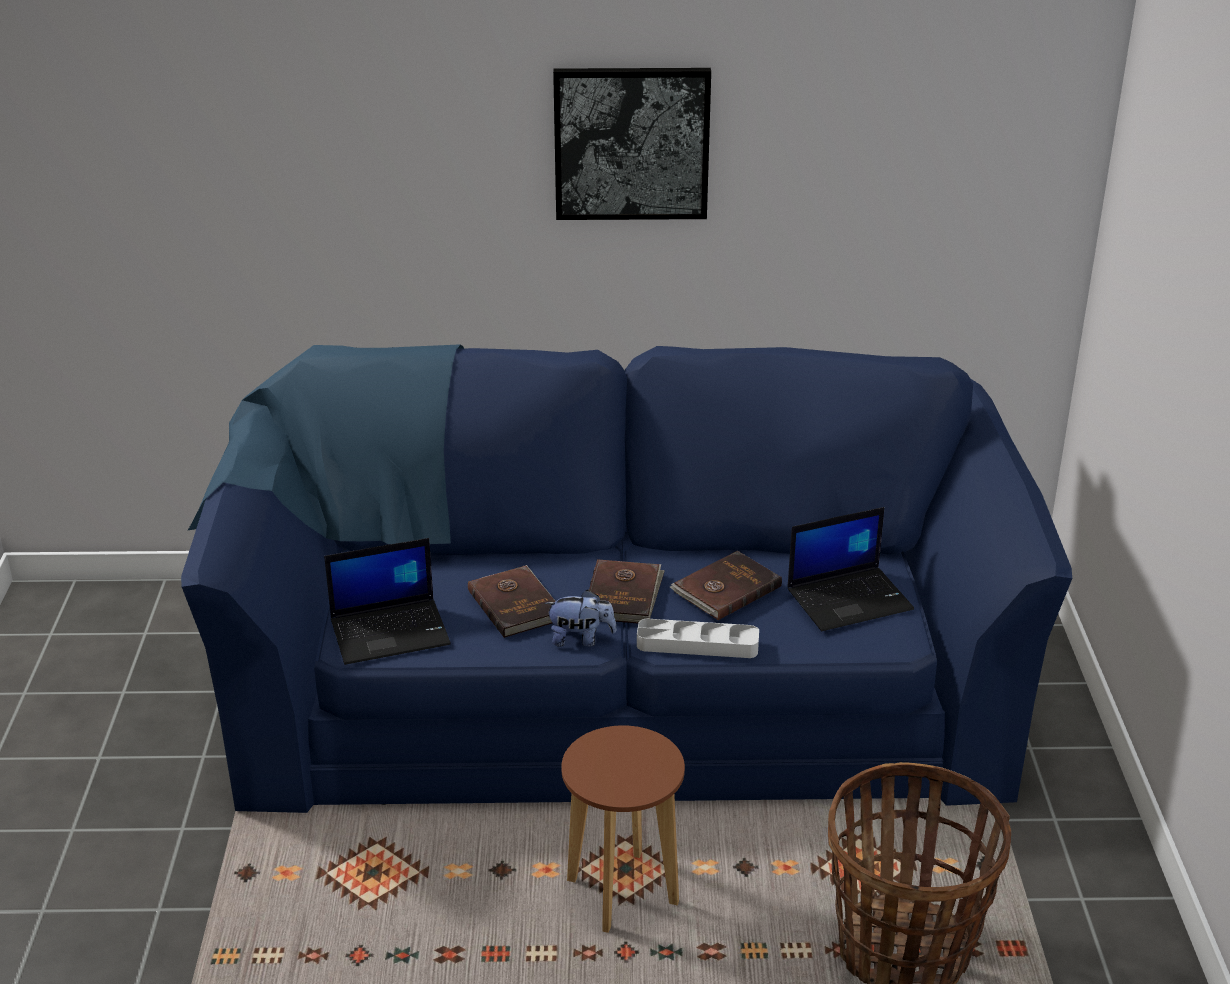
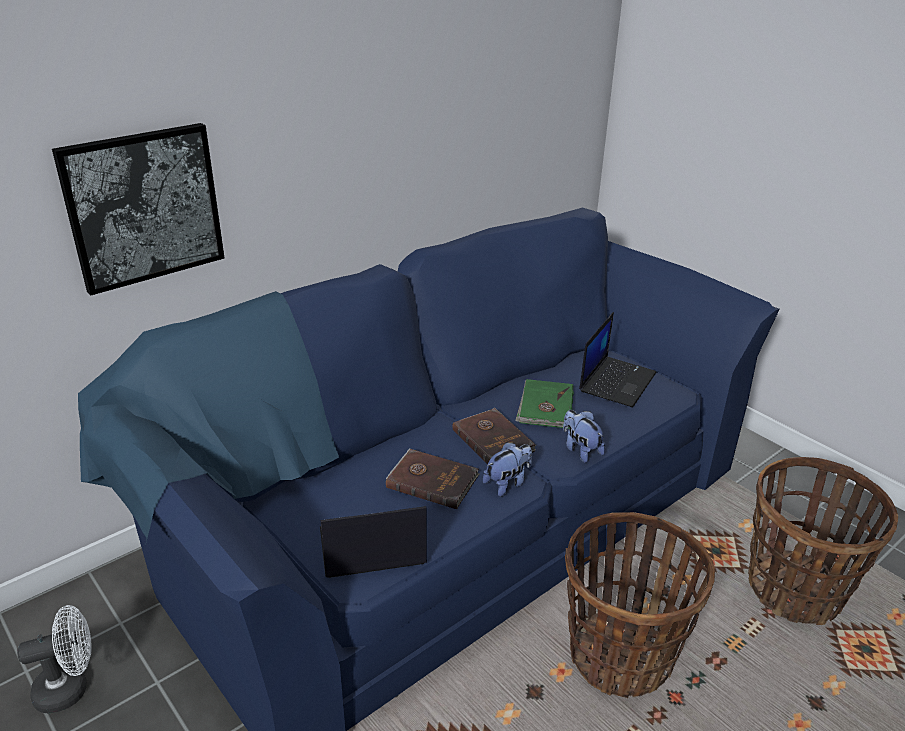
camera: 40 degrees left, 0 degrees up
(162, 661) = (70, 688): none -> white fan
(391, 631) = (370, 548): laptop -> laptop turned 135 degrees counterclockwise
(622, 892) = (620, 655): brown stool -> basket
(631, 143) = (358, 90): picture -> picture (144, 207)
(697, 644) = (580, 450): grey tray -> plush toy
(725, 589) = (545, 407): brown book -> green book

